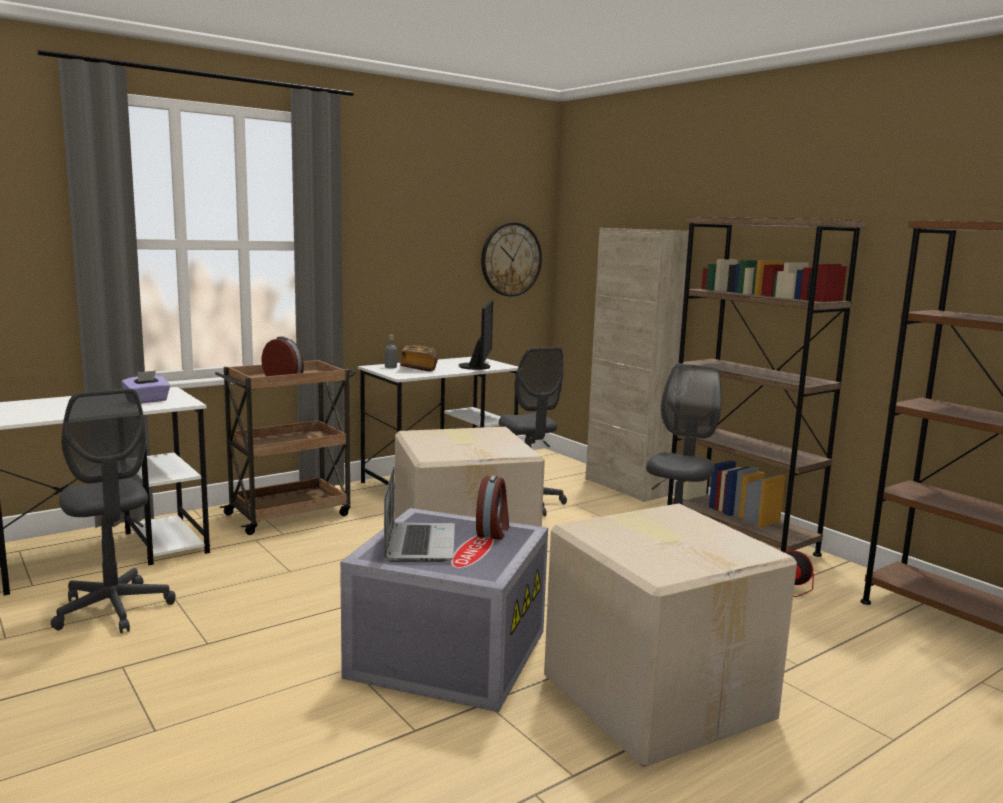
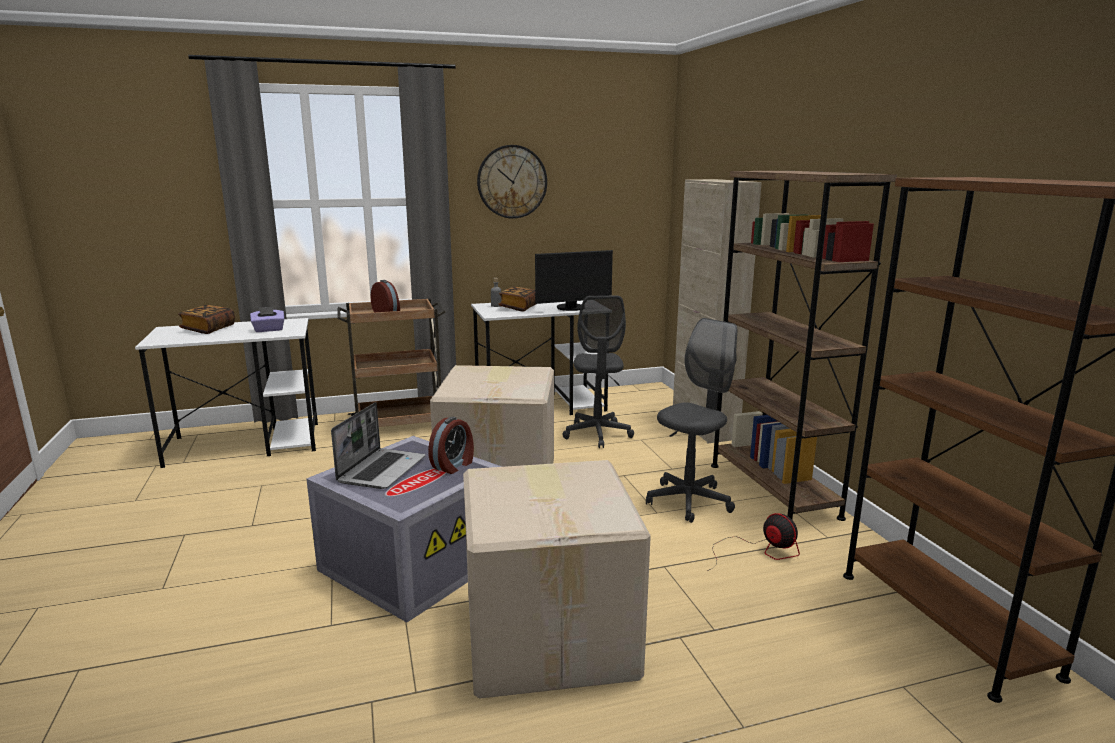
camera: 20 degrees right, 5 degrees up
(58, 403) = (208, 329): none -> book
(113, 609) = (216, 488): grey office chair -> none
(478, 367) = (572, 308): monitor -> monitor turned 45 degrees clockwise
(511, 259) = (623, 208): wall clock -> wall clock (512, 182)

